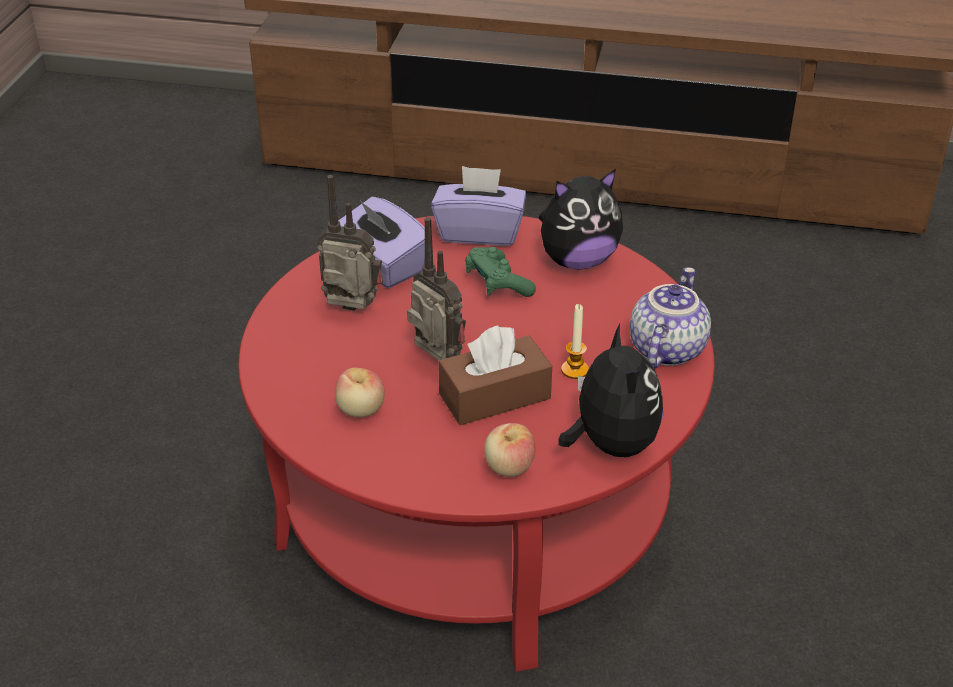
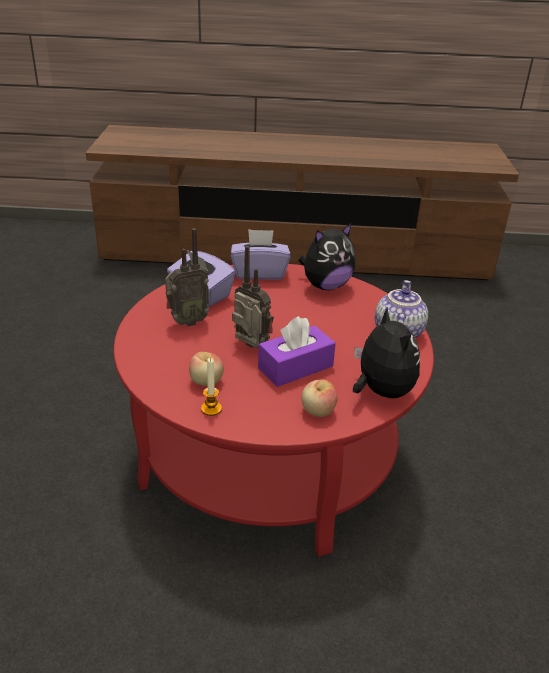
camera: 10 degrees left, 5 degrees down
(351, 311) = (186, 321): radio -> radio turned 150 degrees clockwise
(494, 396) = (295, 367): brown tissue box -> purple tissue box
(497, 284) = (279, 301): green game controller -> none
(574, 370) = (343, 348): candle -> candle (211, 409)

